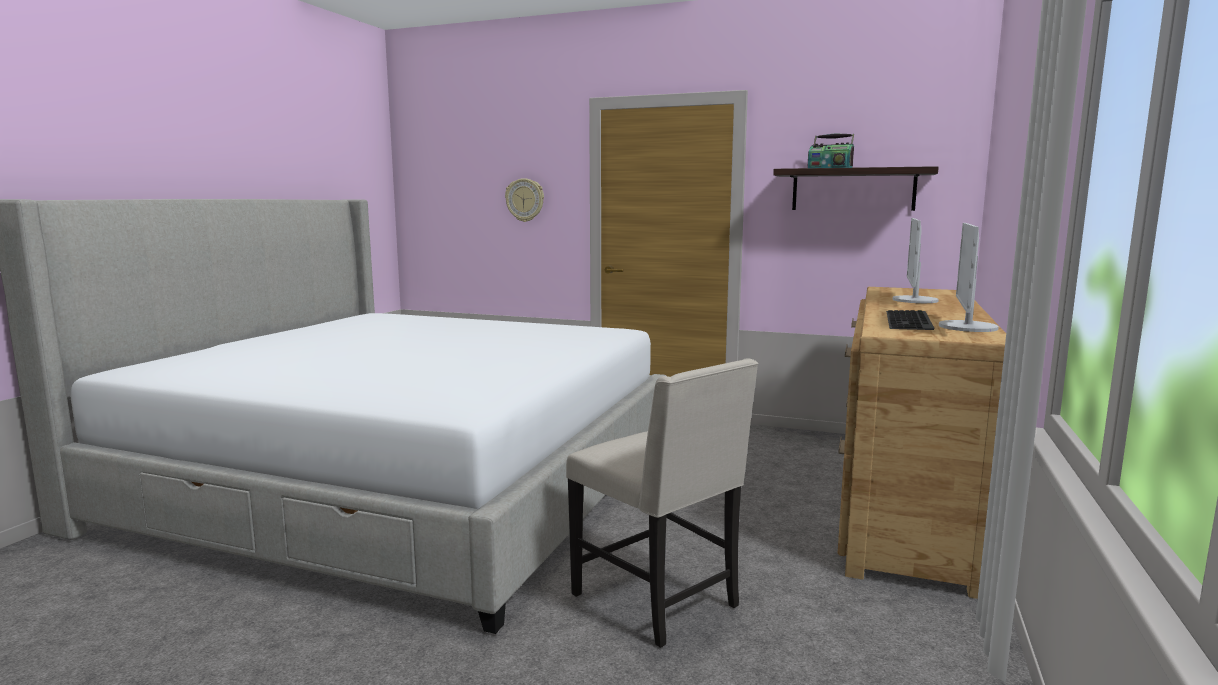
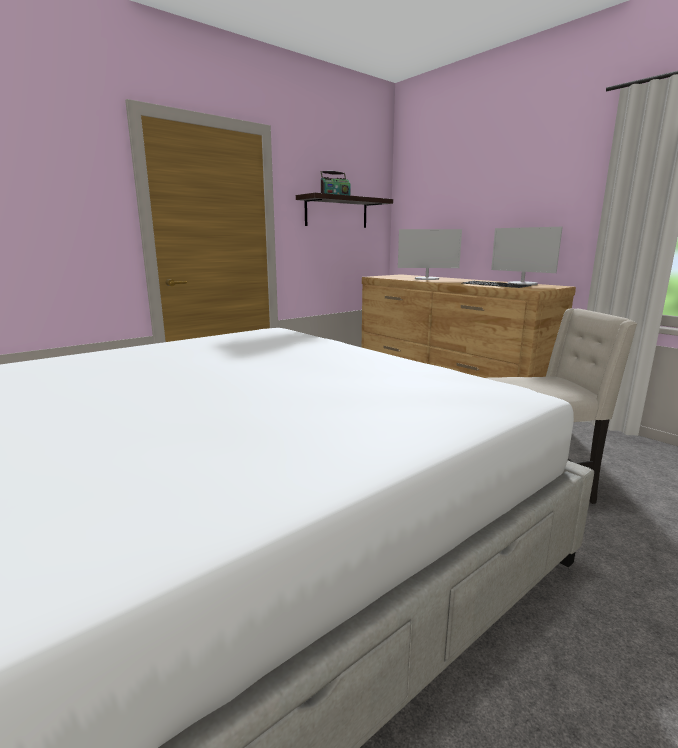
camera: 60 degrees left, 5 degrees up
(525, 200) = (53, 208): wall clock -> none
(914, 300) = (427, 279): monitor -> monitor turned 45 degrees counterclockwise

